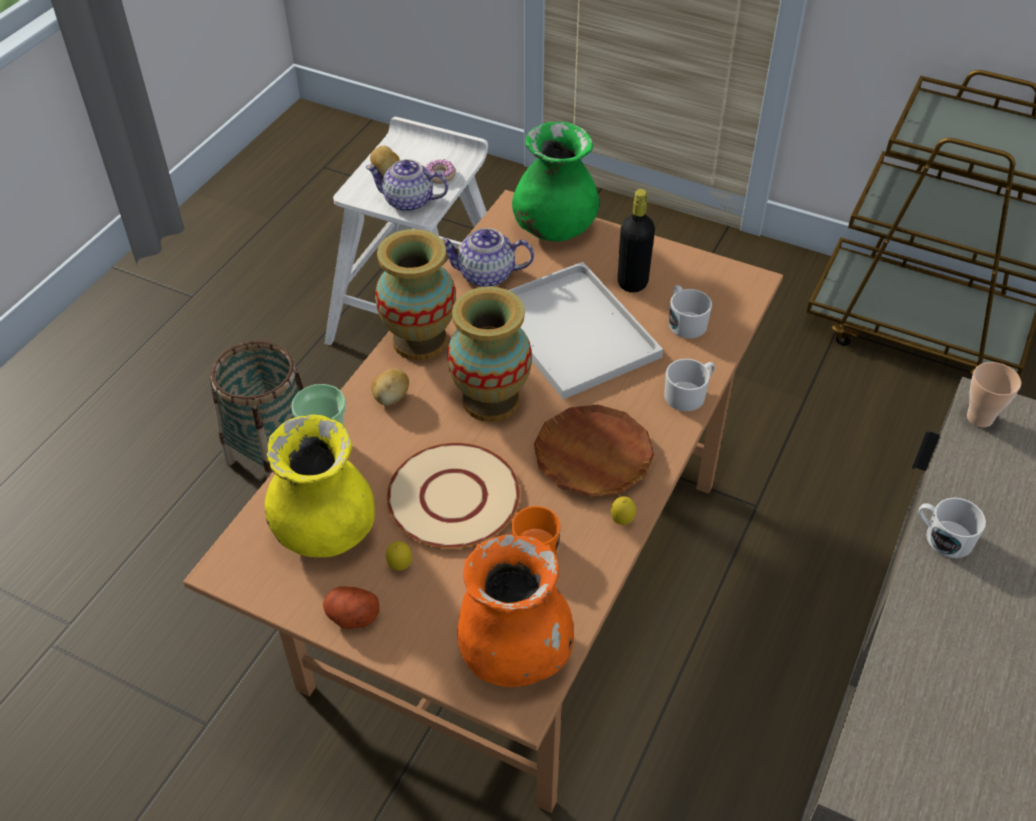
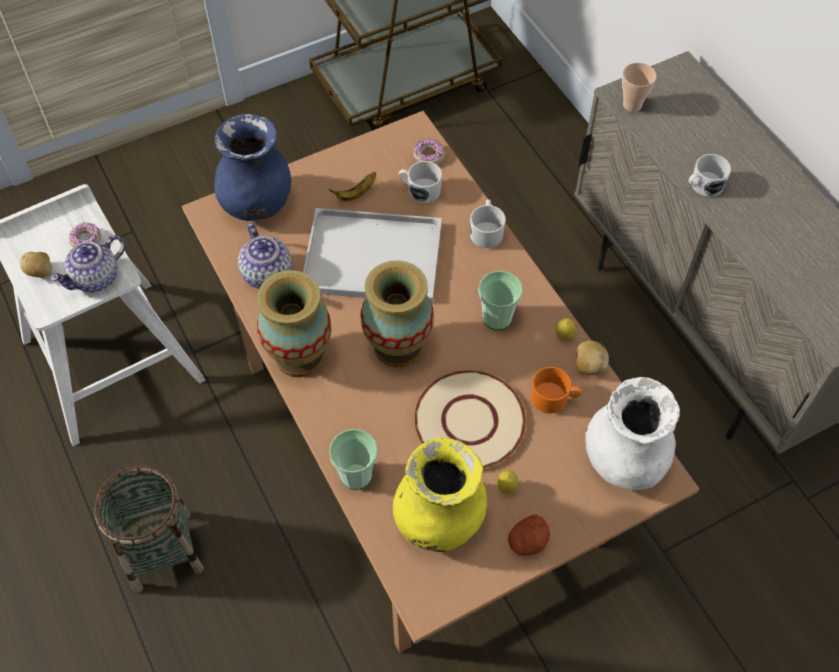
camera: 55 degrees left, 10 degrees up
(391, 398) = (343, 406): potato -> potato (589, 365)
(487, 275) = (267, 273): teapot -> teapot turned 60 degrees counterclockwise
(514, 652) = (623, 459): orange vase -> white vase
(554, 229) = (257, 203): green vase -> blue vase
(593, 456) = (497, 318): brown plate -> cup
(632, 282) = (356, 194): black bottle -> banana
(732, 306) = (428, 155): none -> donut

